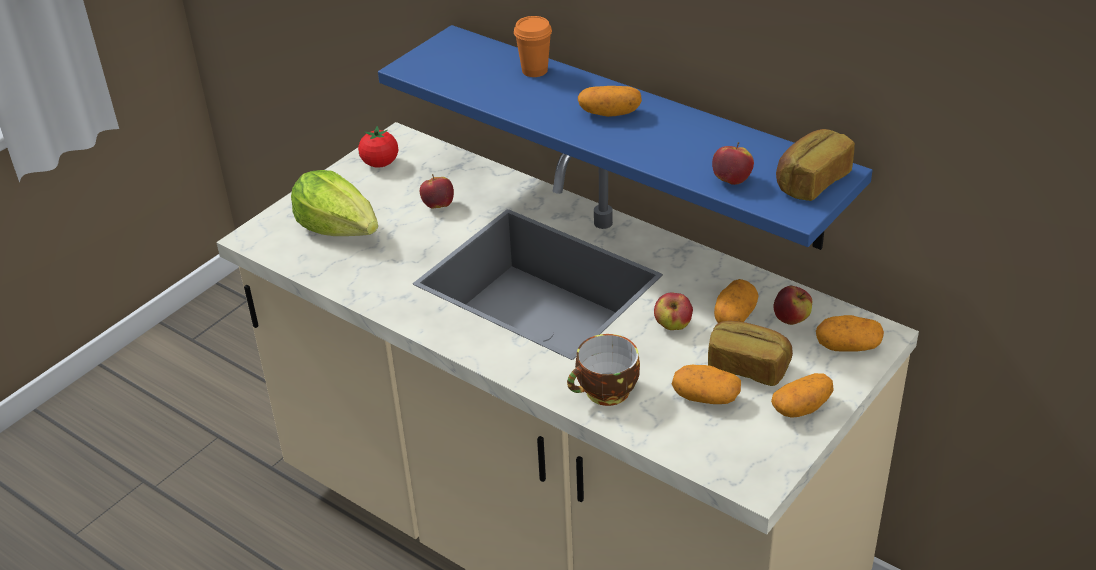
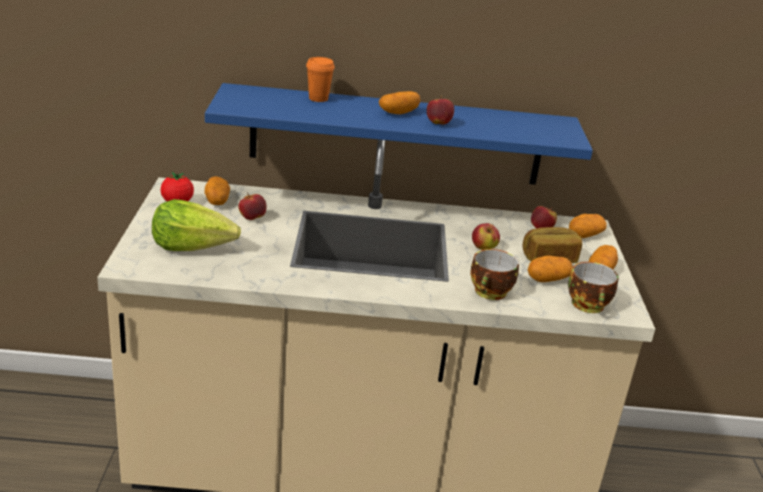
camera: 40 degrees left, 10 degrees down
(715, 454) = (589, 306): none -> cup
(731, 180) = (516, 133): apple -> apple (438, 123)
(734, 316) = (510, 235): potato -> potato (217, 200)
(811, 181) = (557, 126): bread -> none

